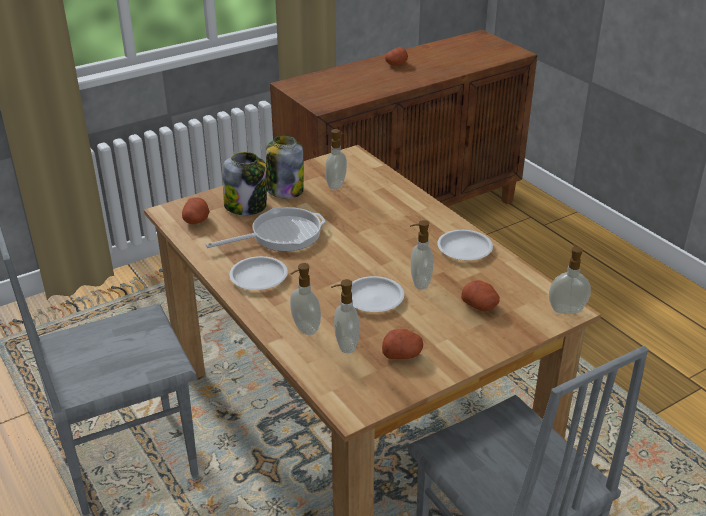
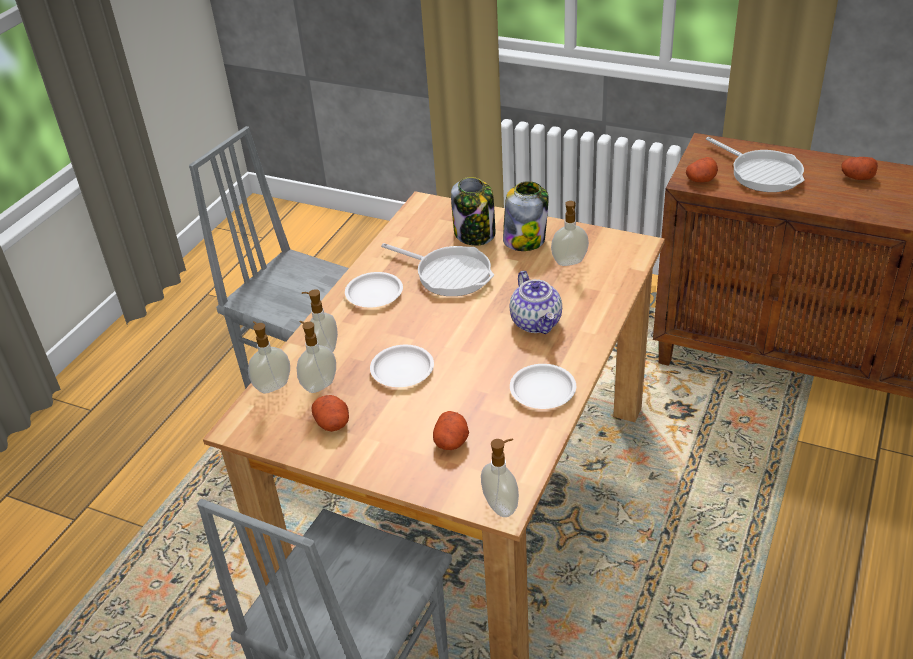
camera: 60 degrees right, 5 degrees up
(196, 220) = (425, 222): potato -> potato (701, 180)
(350, 84) = (762, 173): none -> frying pan
(388, 223) = (537, 322): none -> teapot
(419, 282) = (453, 386): soap dispenser -> soap dispenser (272, 386)

